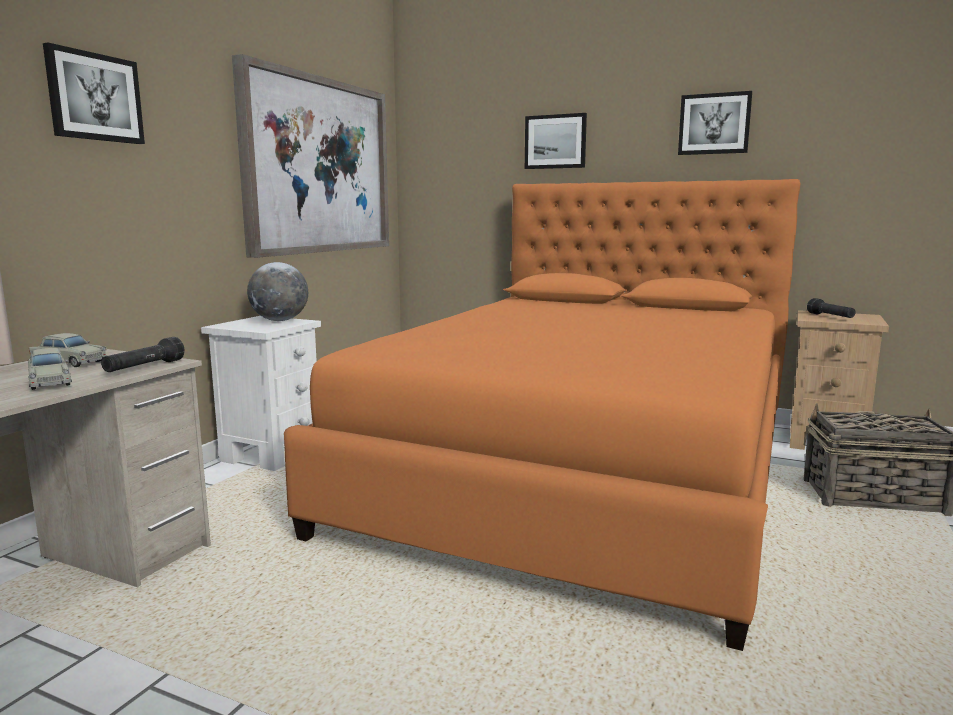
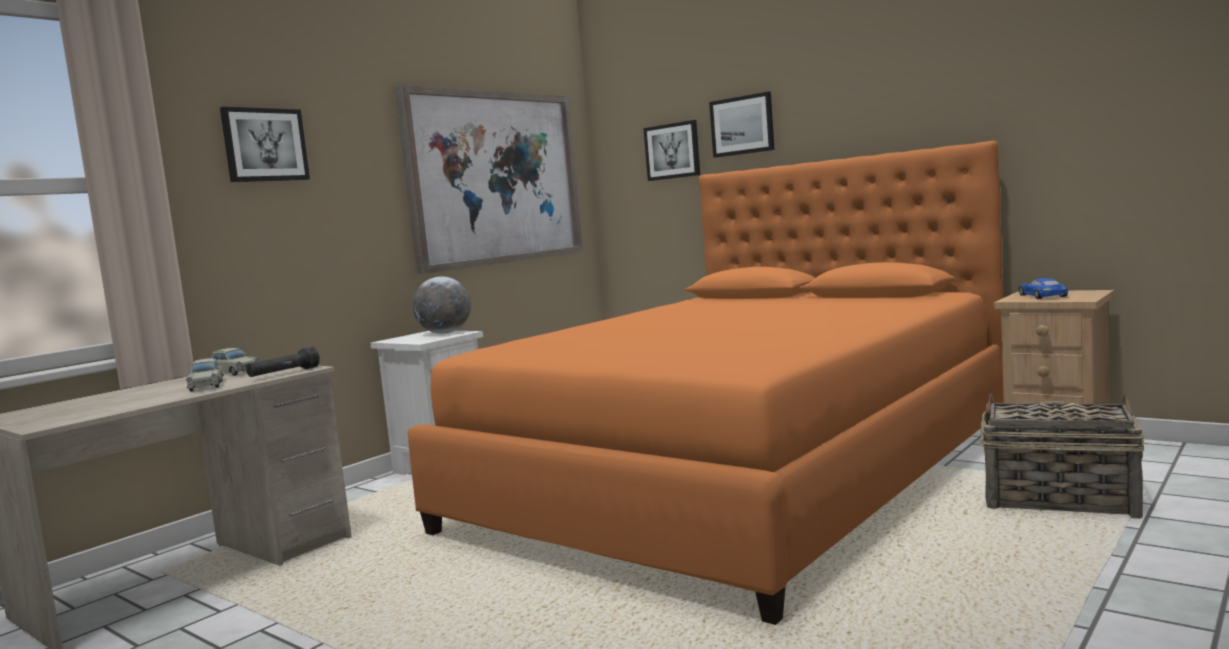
camera: 15 degrees right, 5 degrees down
(714, 124) = (903, 88): picture -> picture (672, 151)
(830, 317) = (1042, 296): black flashlight -> blue toy car

